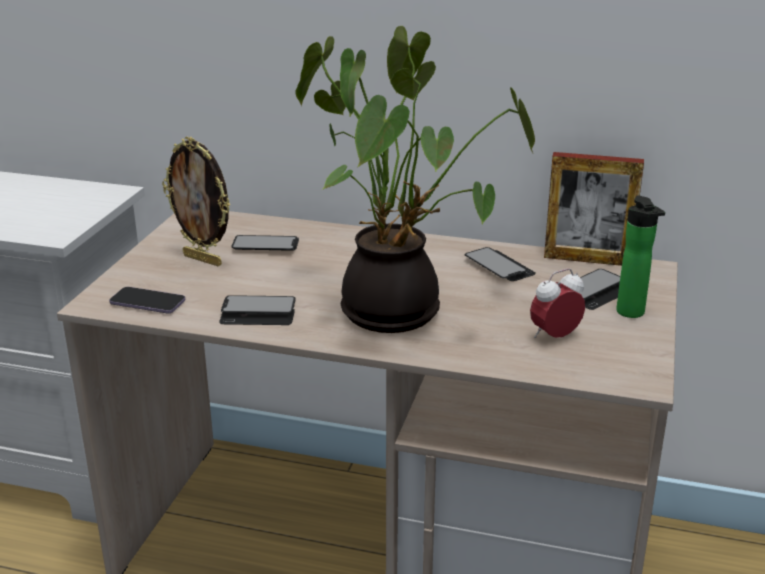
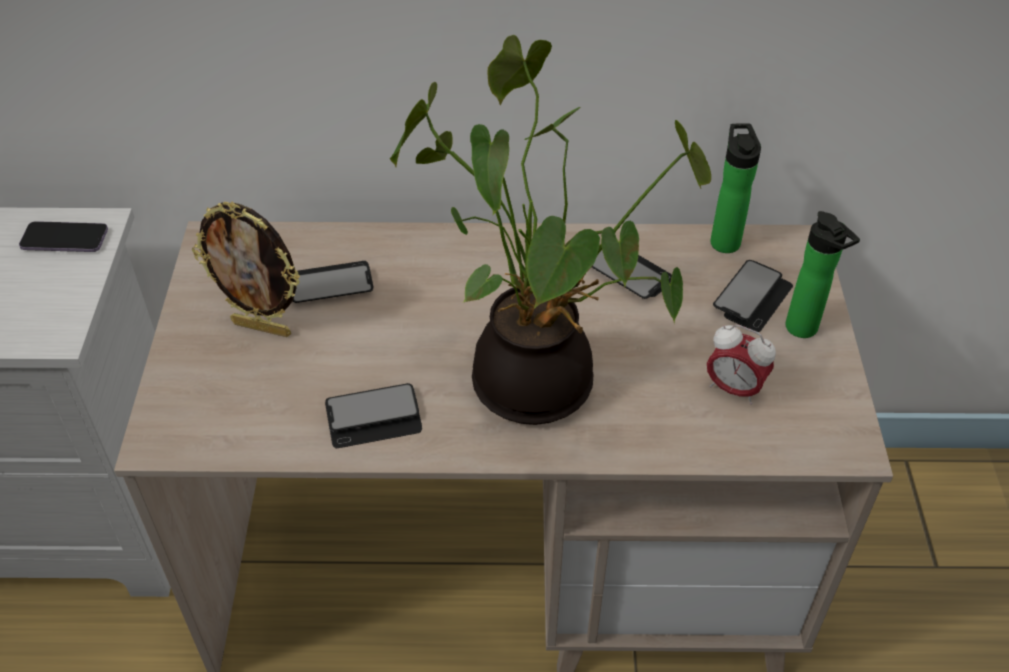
camera: 15 degrees left, 20 degrees up
(147, 302) = (225, 426): phone -> phone (65, 239)
(554, 336) = (734, 389): alarm clock -> alarm clock turned 105 degrees counterclockwise
(587, 259) = (724, 240): picture frame -> bottle

